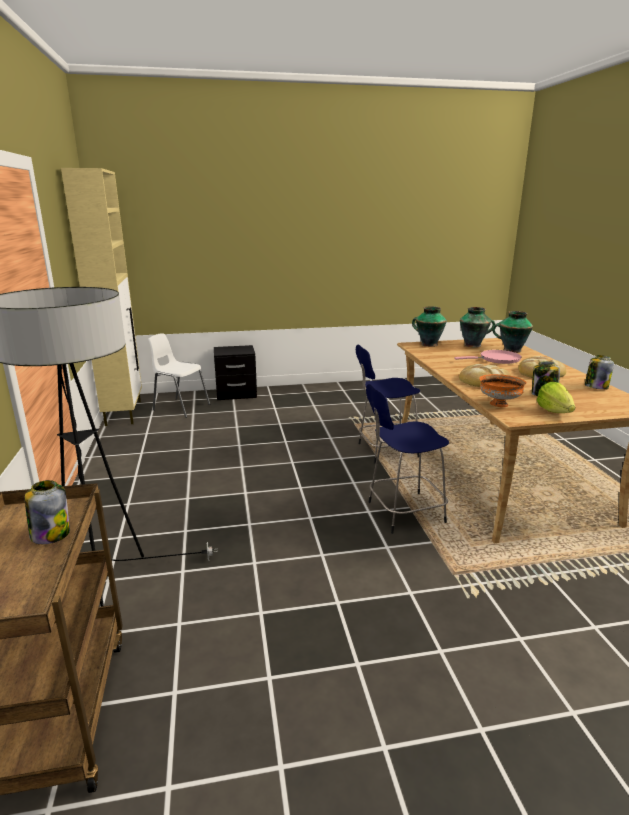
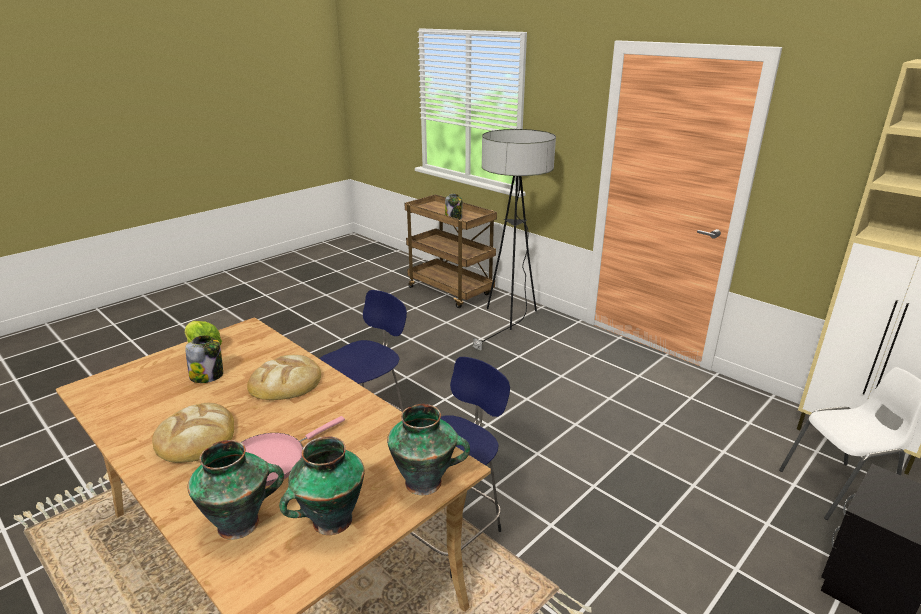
camera: 145 degrees right, 5 degrees up
(498, 404) = (264, 342): orange bowl -> none
(596, 387) = (121, 419): jar -> none

